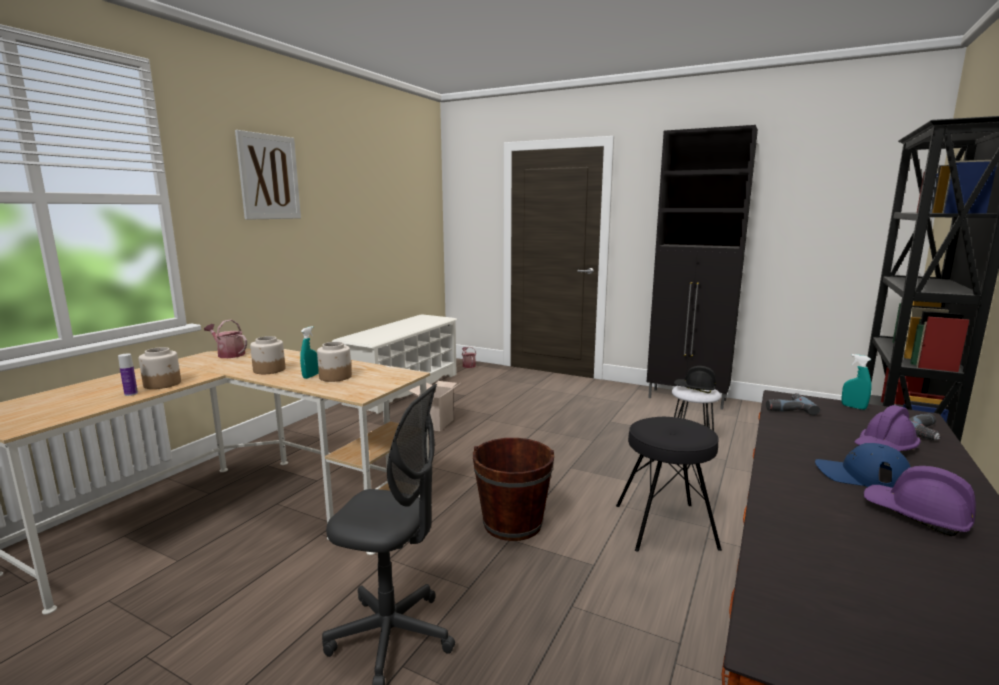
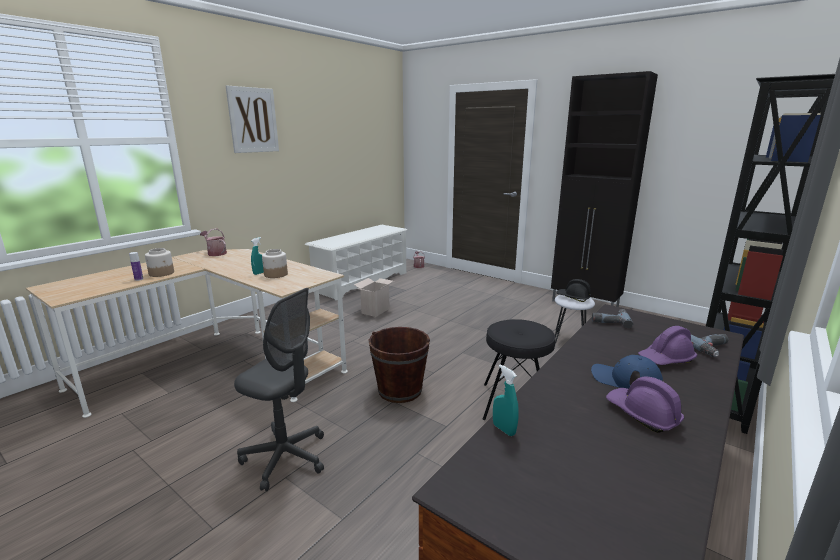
camera: 10 degrees right, 5 degrees up
(270, 370) = (235, 266): jar -> none
(853, 407) = (669, 323): turquoise spray bottle -> turquoise spray bottle (504, 429)

